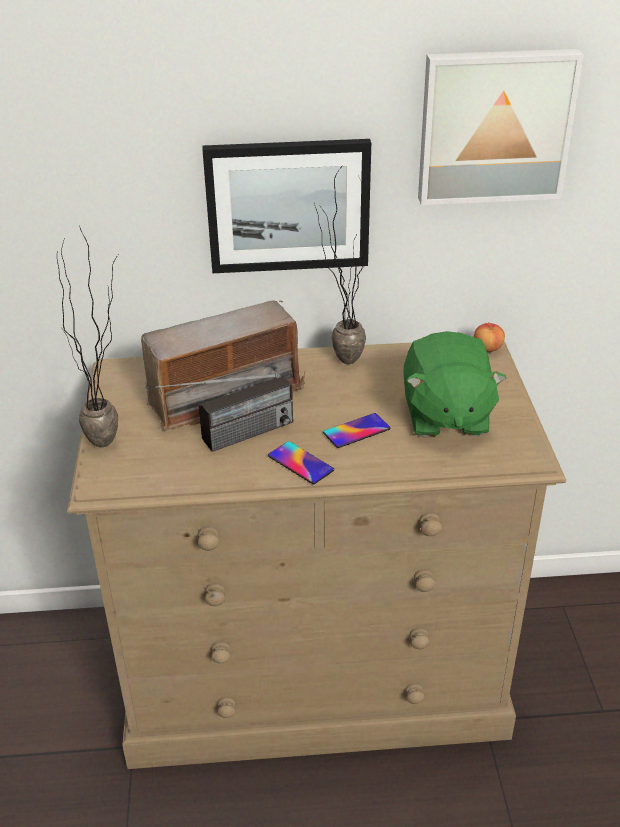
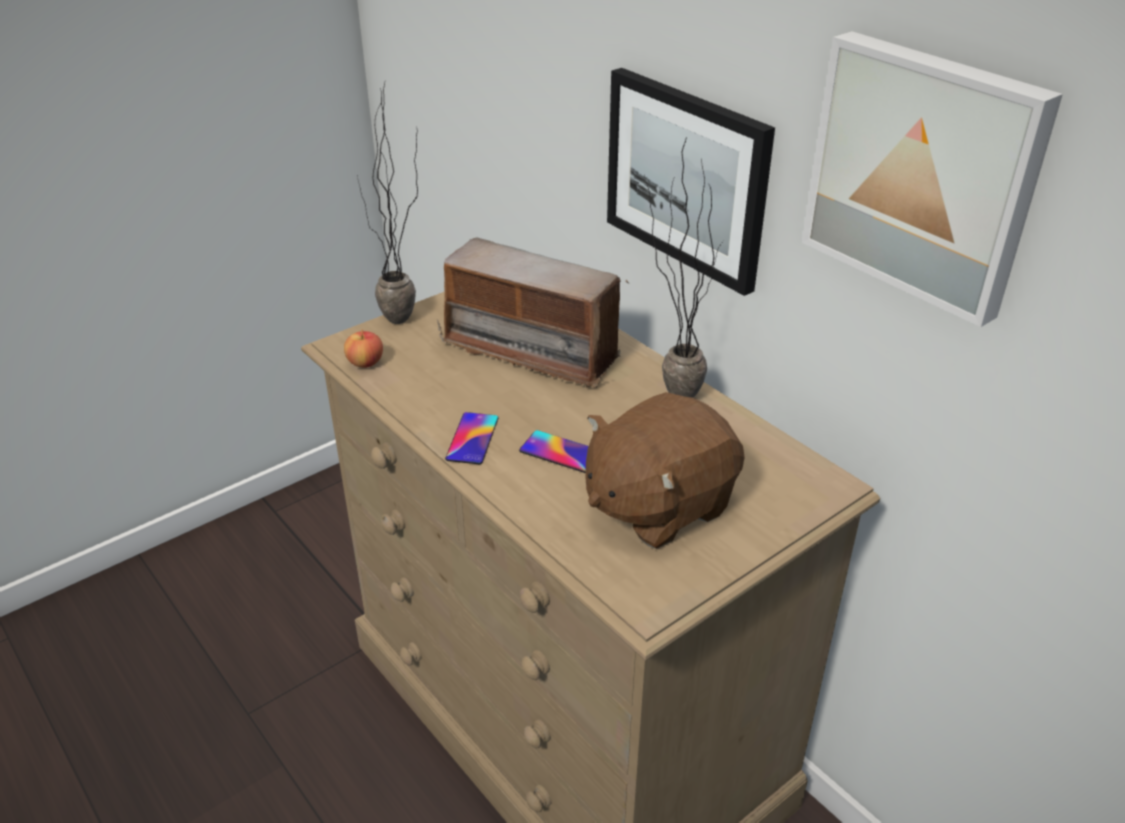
camera: 55 degrees right, 0 degrees up
(227, 440) = (465, 381): radio -> none
(445, 416) = (657, 505): green plush toy -> brown plush toy
(487, 348) = (836, 487): apple -> apple (365, 363)

